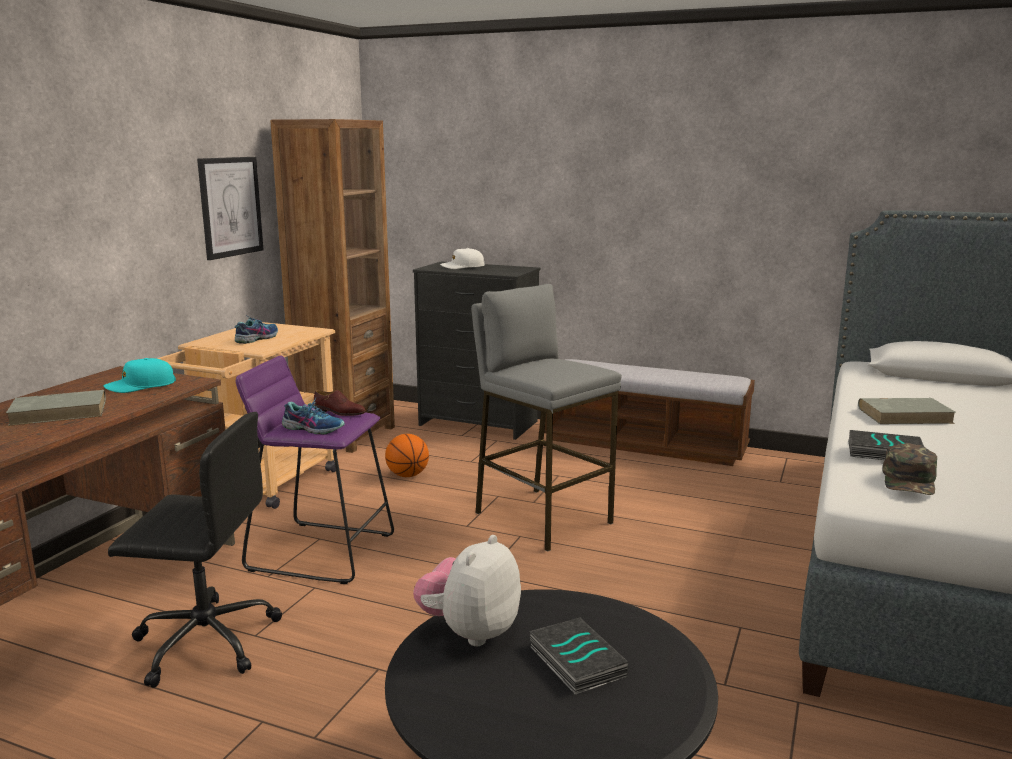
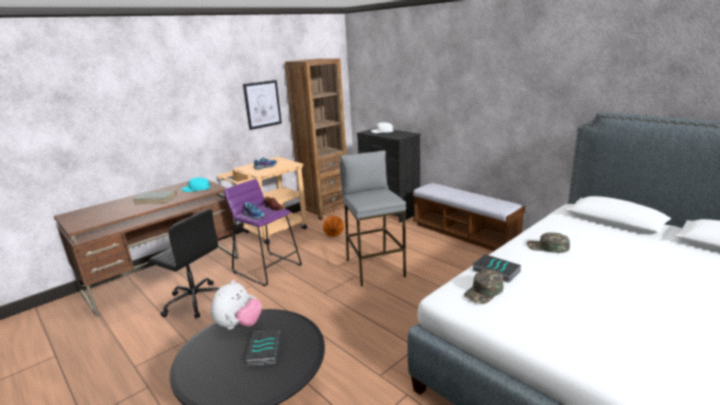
camera: 25 degrees right, 5 degrees up
(470, 632) = (239, 325): plush toy -> plush toy turned 150 degrees clockwise
(905, 415) = (547, 247): grey book -> green cap

